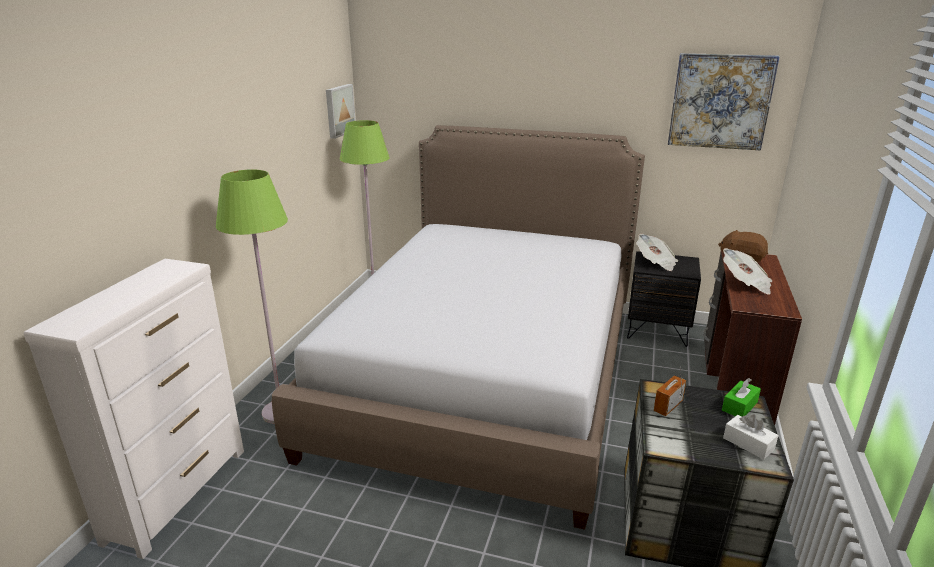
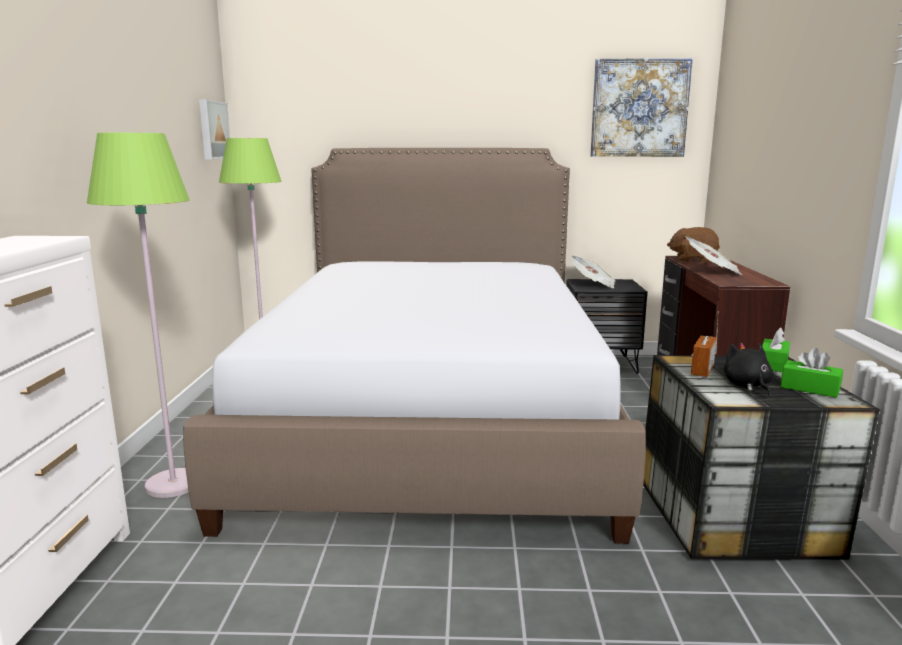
camera: 15 degrees left, 10 degrees down
(694, 432) = (747, 386): none -> black plush toy
(748, 444) = (810, 388): white tissue box -> green tissue box

